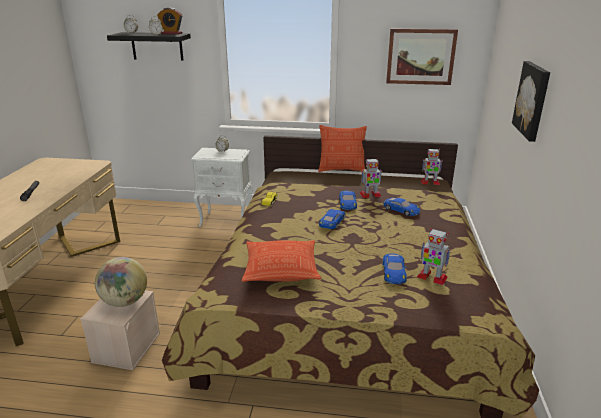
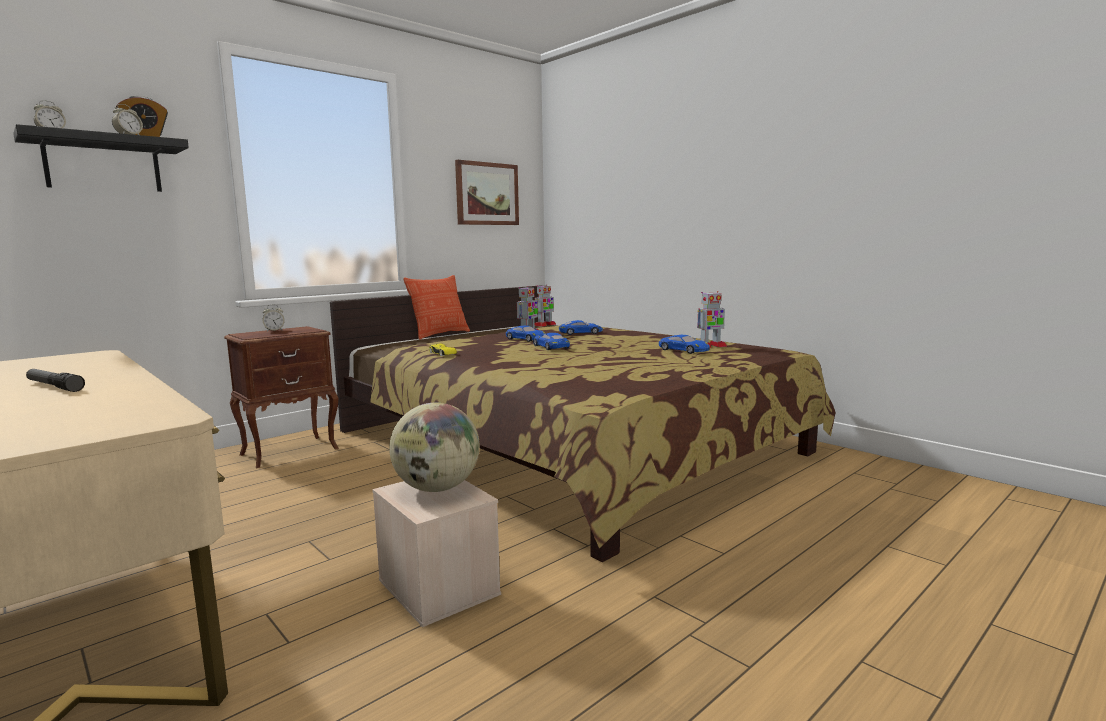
camera: 50 degrees left, 15 degrees down
(226, 220) = (290, 451): white nightstand -> brown nightstand
(281, 271) = (608, 371): orange pillow -> none
(533, 100) = (674, 193): picture -> none

